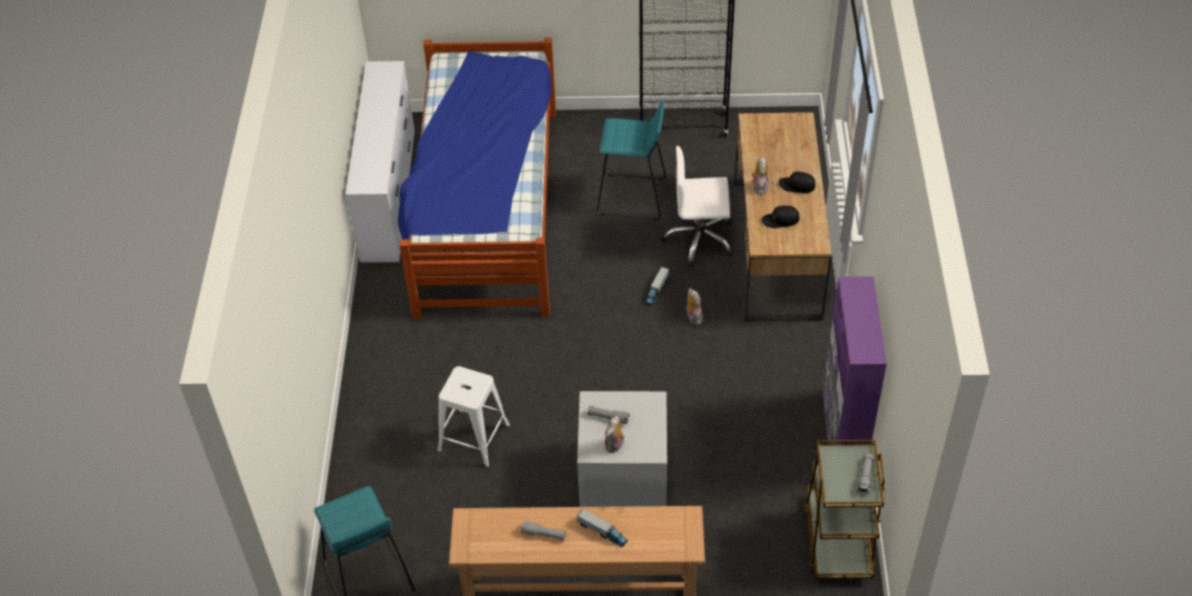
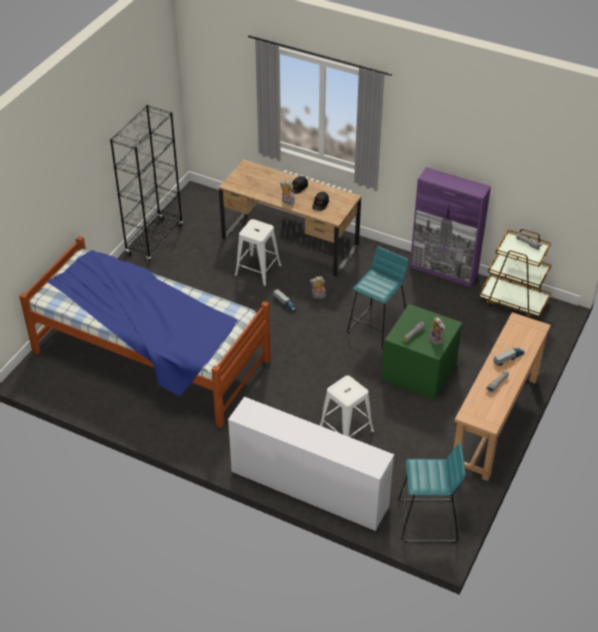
camera: 65 degrees left, 5 degrees down
(389, 194) = (92, 402): white dresser -> white dresser (309, 489)
(622, 475) = (418, 371): grey storage box -> green storage box
(632, 197) = (198, 285): turquoise stool -> turquoise stool (377, 328)
(699, 239) = (258, 270): white office chair -> white stool

